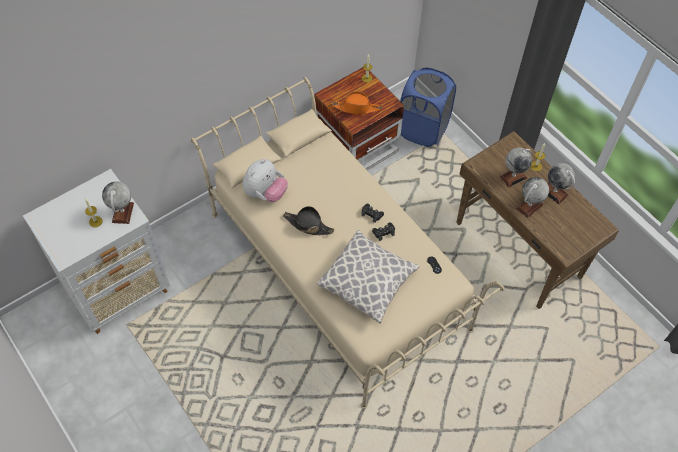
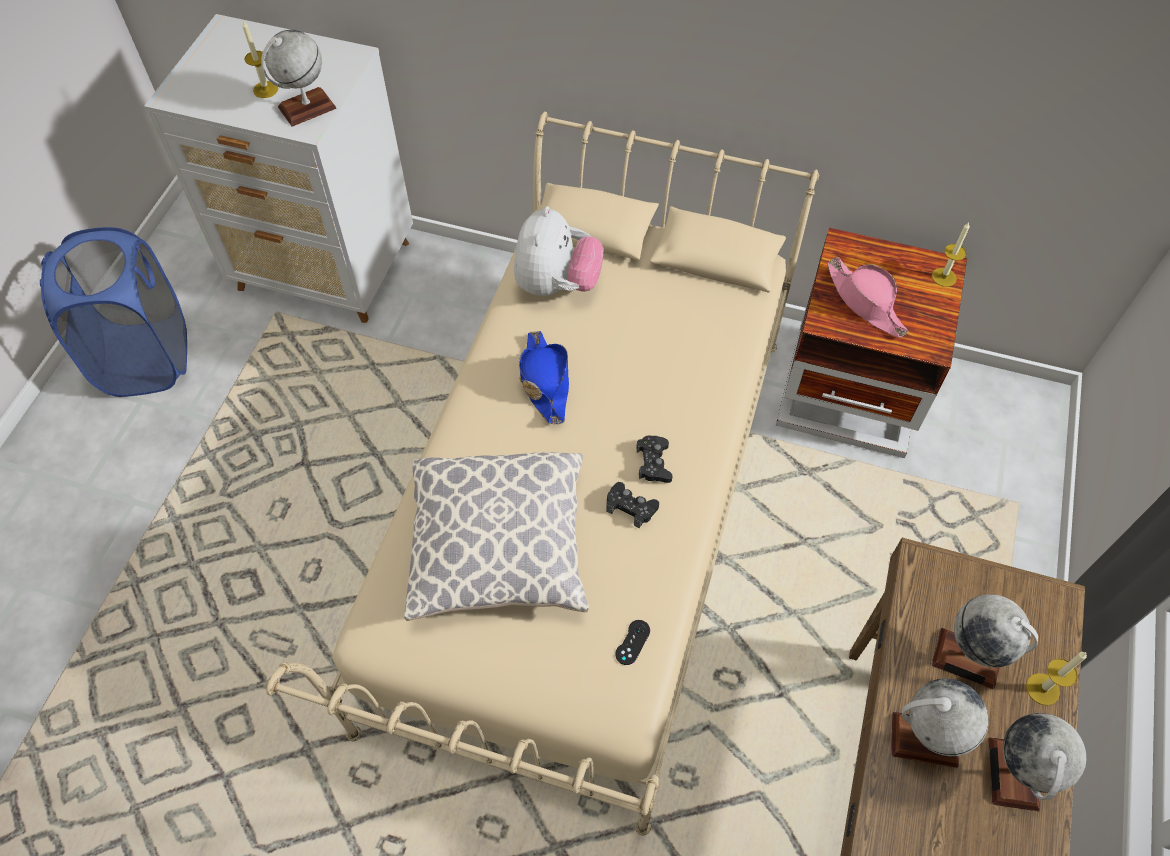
camera: 55 degrees right, 0 degrees up
(265, 193) = (557, 284): plush toy -> plush toy turned 75 degrees counterclockwise
(308, 225) = (545, 381): black hat -> blue hat
(357, 108) = (865, 302): orange hat -> pink hat
(423, 129) = (989, 466): blue laundry basket -> blue laundry basket (146, 359)

